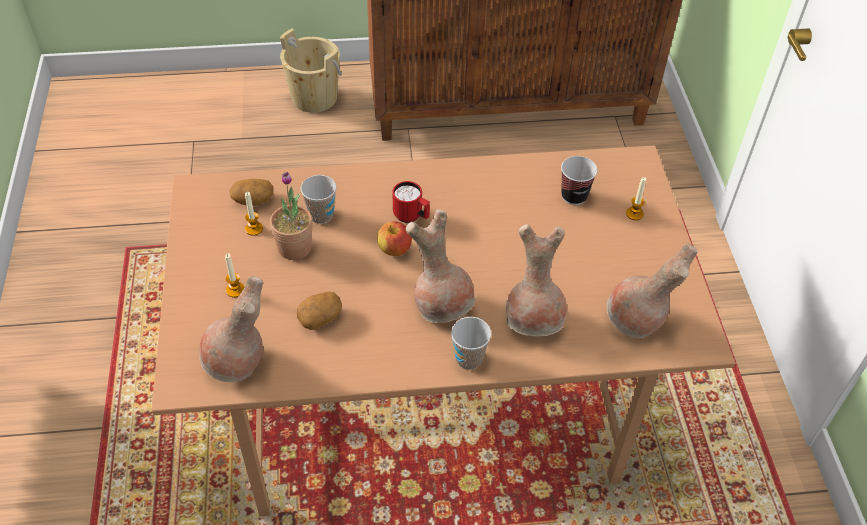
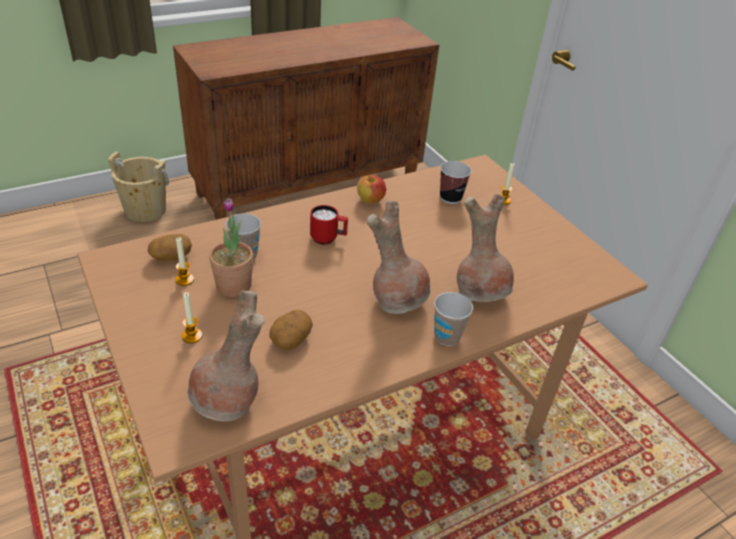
camera: 25 degrees left, 10 degrees down
(394, 250) = (328, 267): apple -> apple (370, 200)
(636, 322) = (558, 273): brown vase -> none

